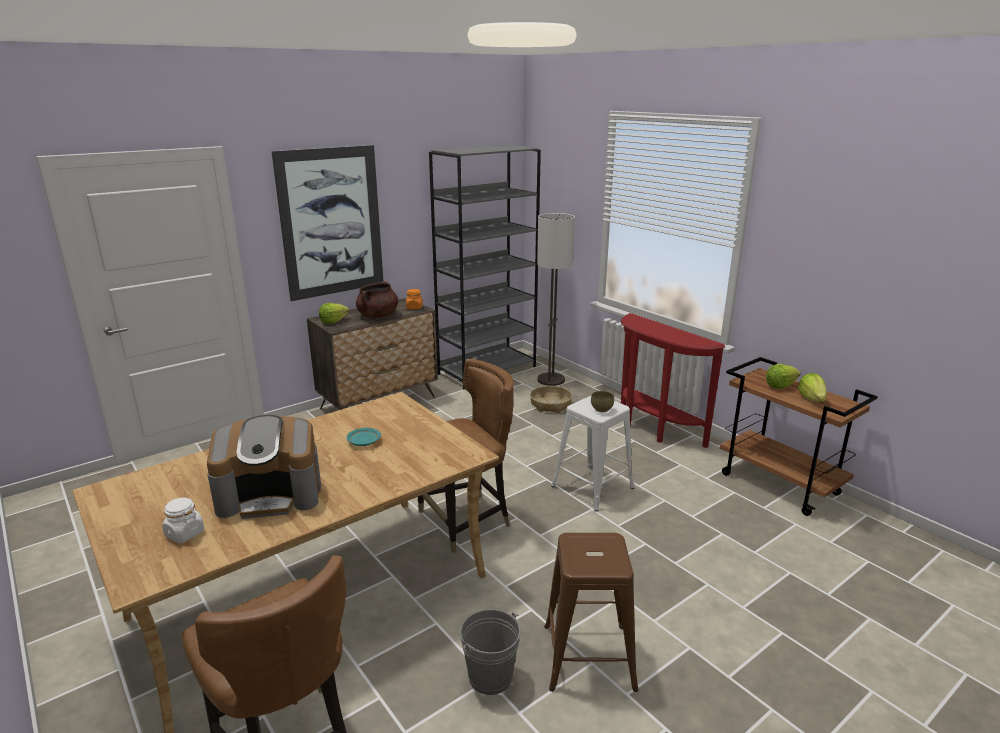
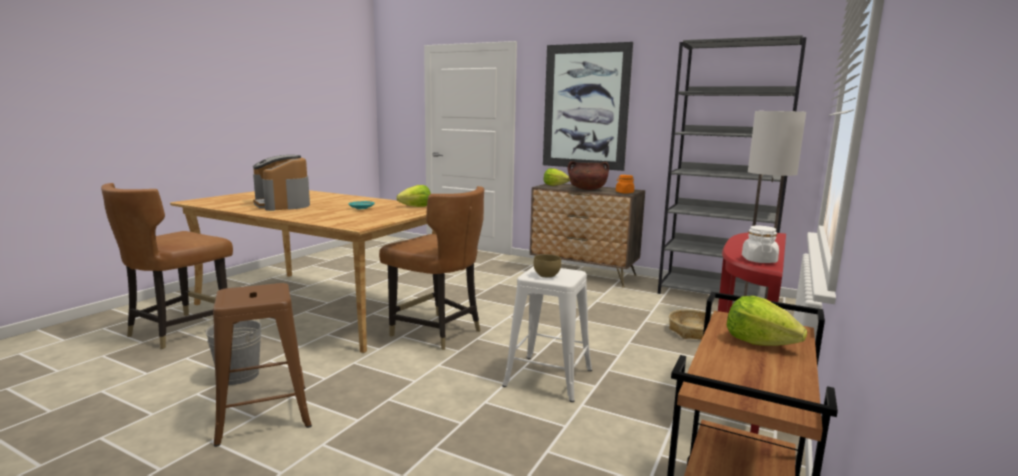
camera: 65 degrees right, 10 degrees down
(184, 534) = (238, 200): white jar -> white jar (758, 260)
(812, 399) = (746, 368): lettuce -> lettuce (416, 207)

